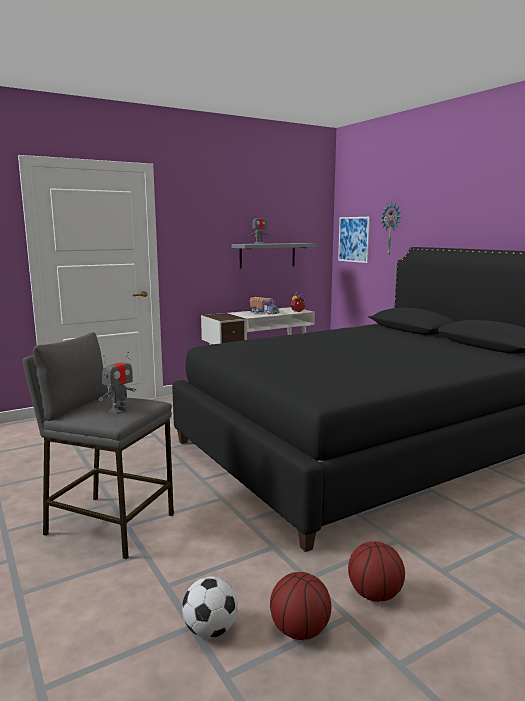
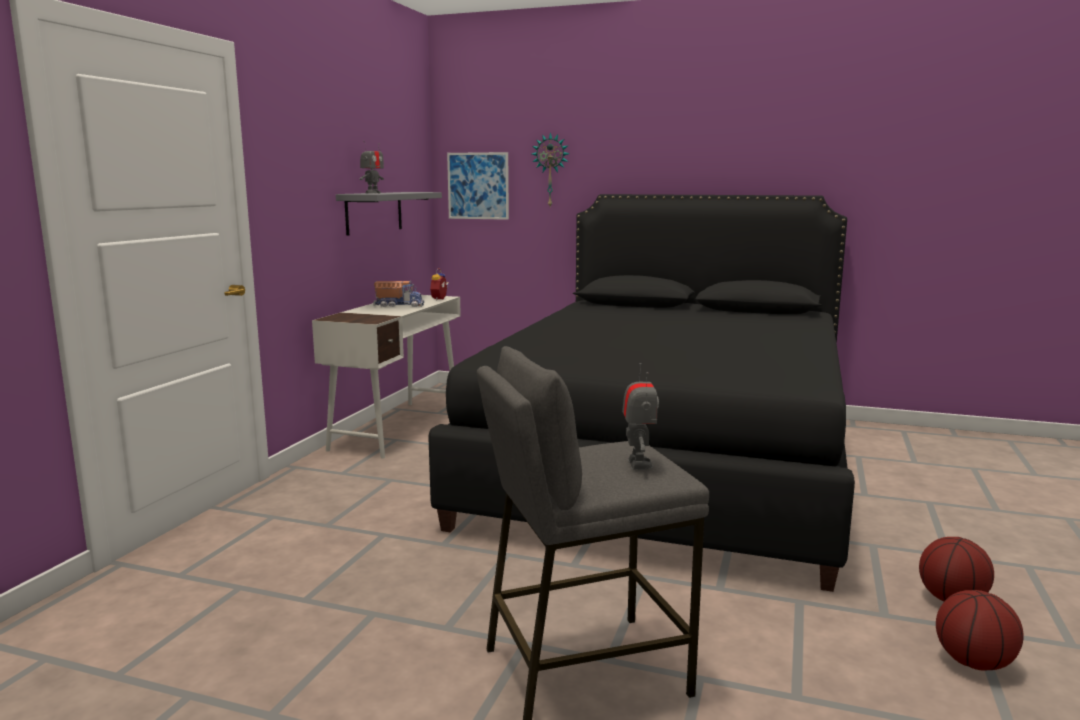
camera: 40 degrees left, 0 degrees up
(210, 630) = (921, 710): football -> none

